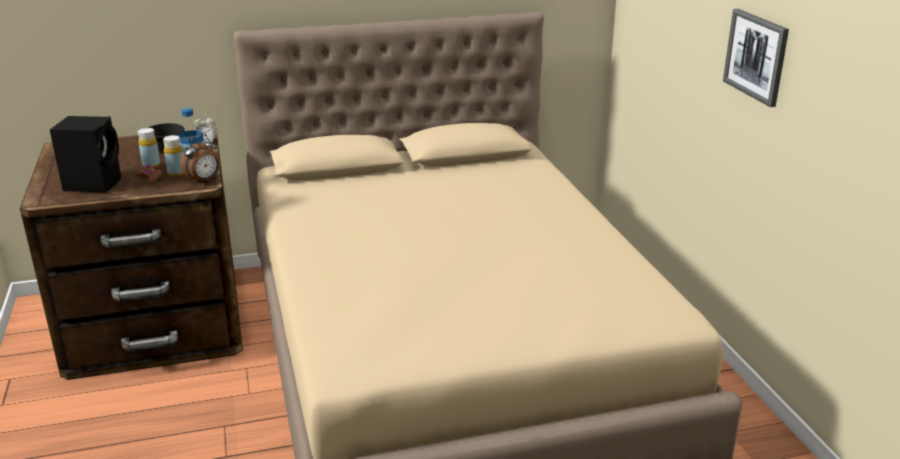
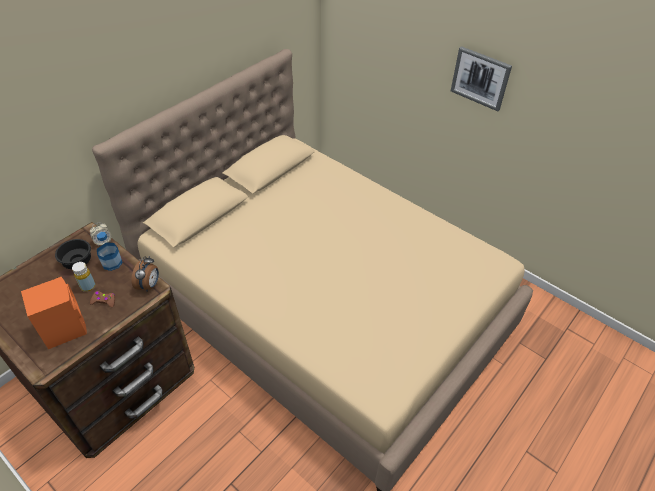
camera: 35 degrees left, 20 degrees up
(94, 183) = (64, 328): black speaker -> orange speaker
(176, 173) = (119, 287): yellow bottle -> none

